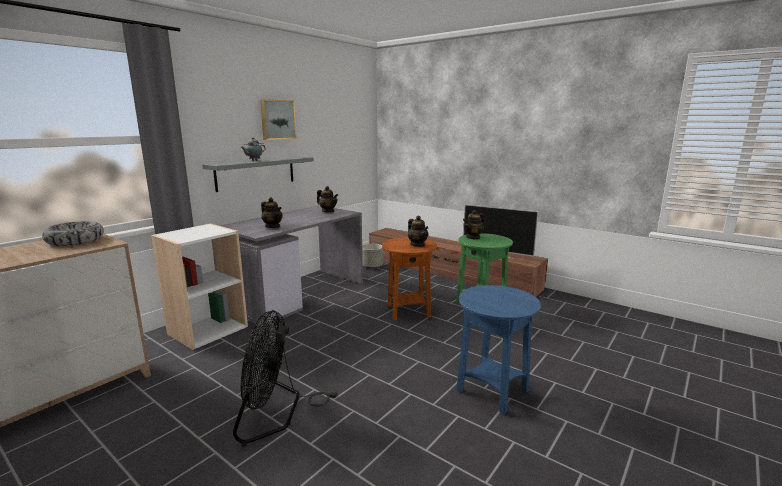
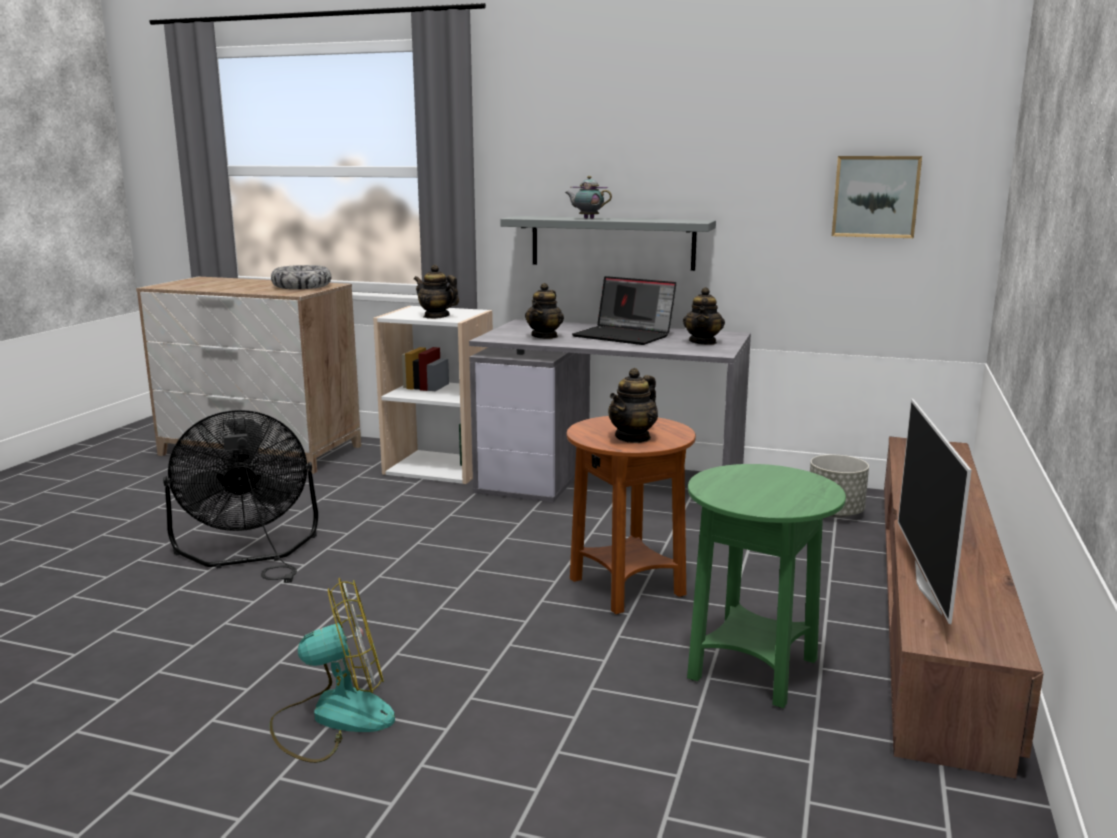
camera: 70 degrees right, 0 degrees up
(277, 119) = (672, 143): picture -> picture (875, 196)
(296, 217) = (625, 336): none -> laptop
(473, 237) = (771, 475): teapot -> teapot (436, 316)
(492, 391) = (333, 718): blue side table -> fan

